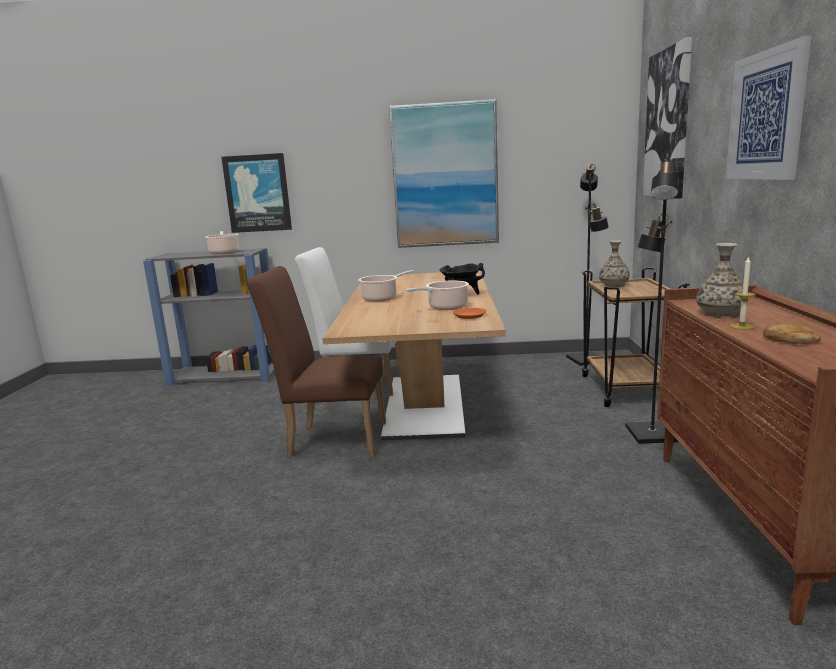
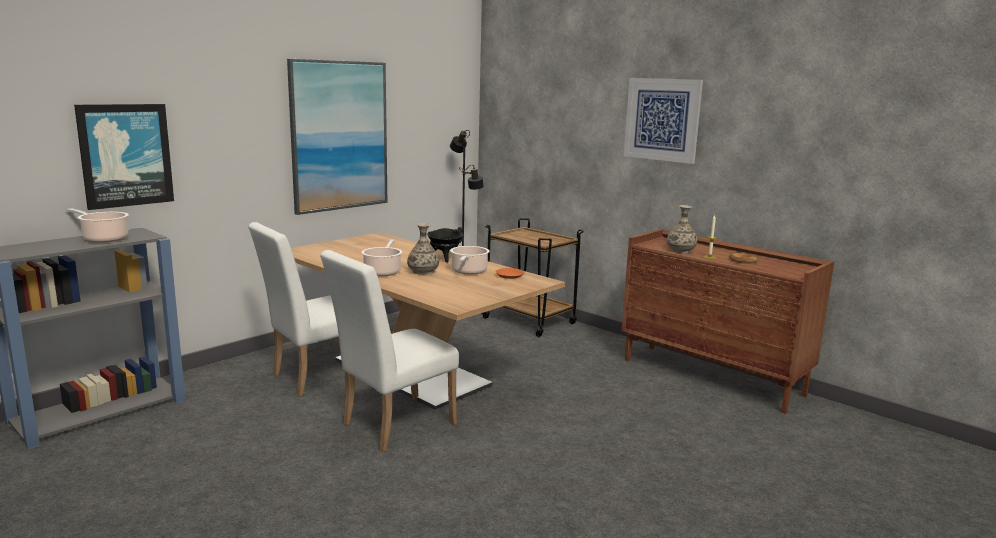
camera: 50 degrees left, 0 degrees up
(330, 440) = (391, 426): brown chair -> white chair
(614, 285) = (513, 235): vase -> vase (423, 272)
(652, 433) = (593, 346): black floor lamp -> none
(668, 124) = (534, 104): picture -> none

